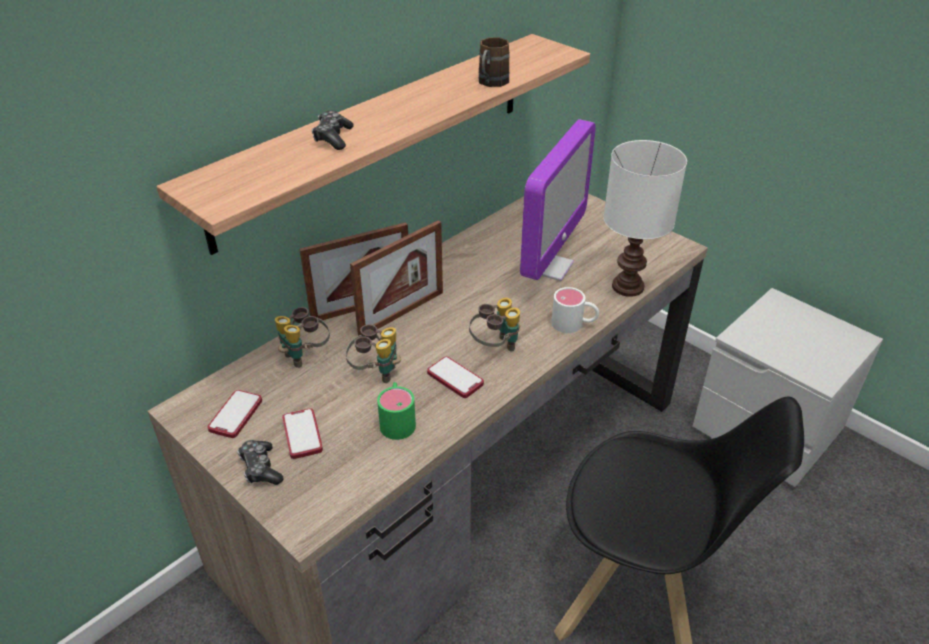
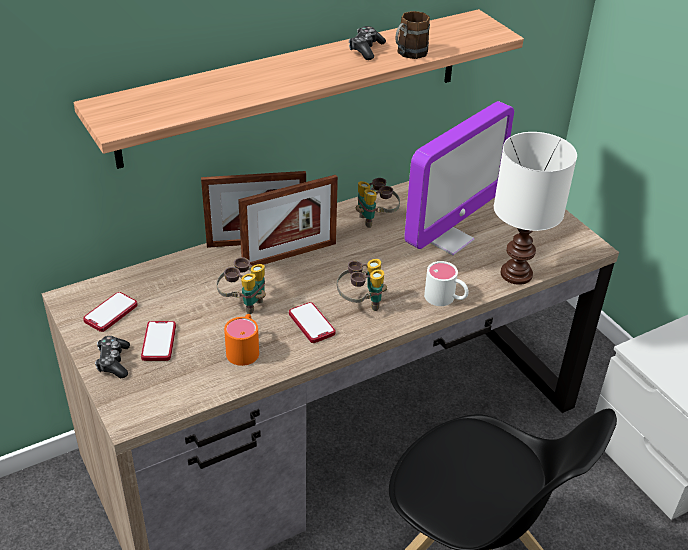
camera: 15 degrees right, 0 degrees up
(305, 355) = (189, 274): binoculars -> binoculars (375, 219)
(333, 138) = (238, 84): game controller -> game controller (366, 49)
(397, 419) = (244, 348): green mug -> orange mug

